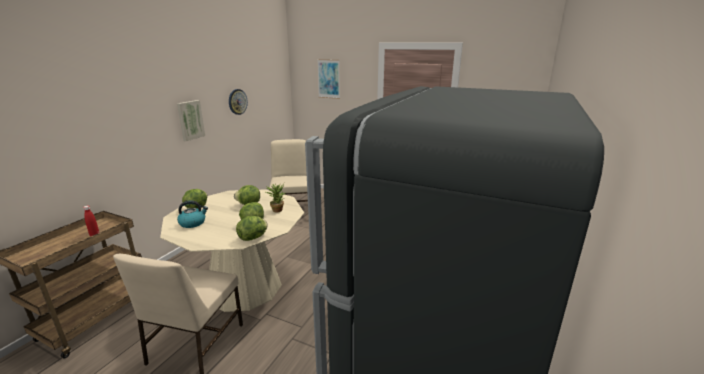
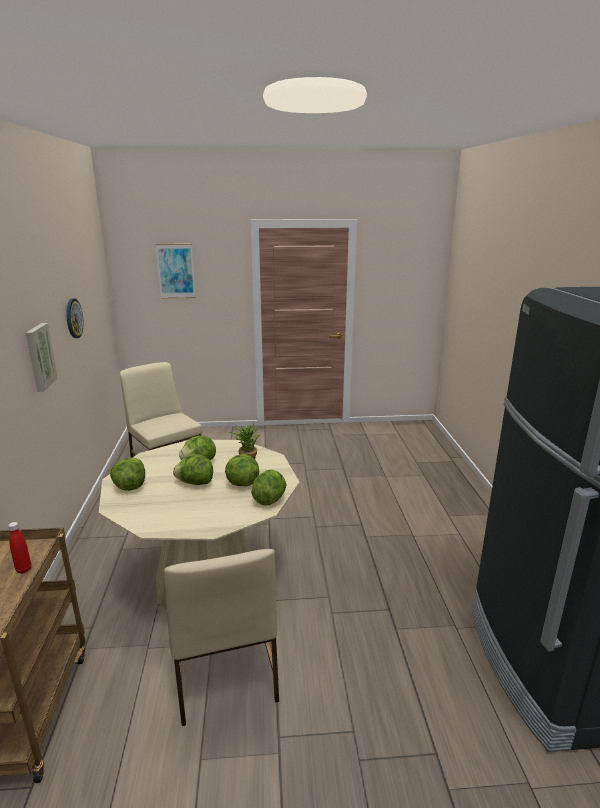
camera: 30 degrees left, 0 degrees up
(193, 223) = (159, 506): kettle -> none
(229, 215) = (195, 483): none -> lettuce

